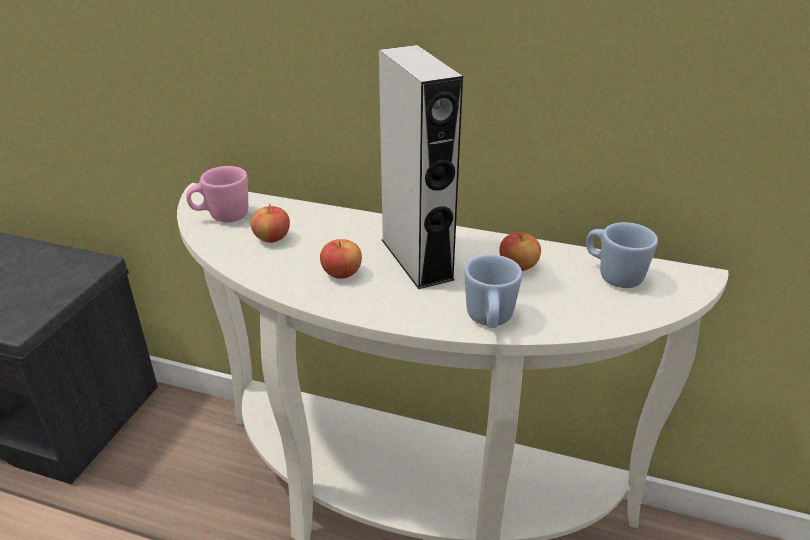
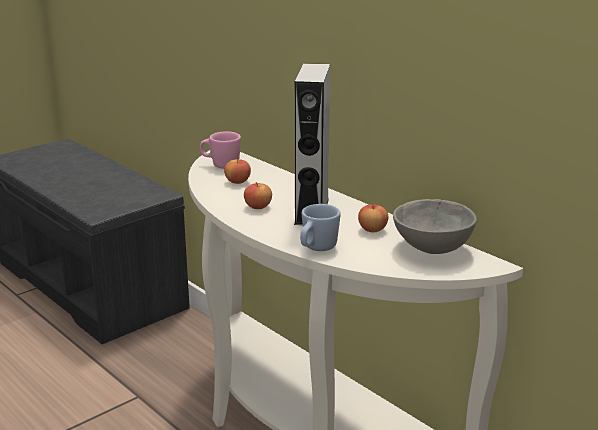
camera: 30 degrees right, 10 degrees down
(613, 275) = (431, 249): blue mug -> grey bowl

